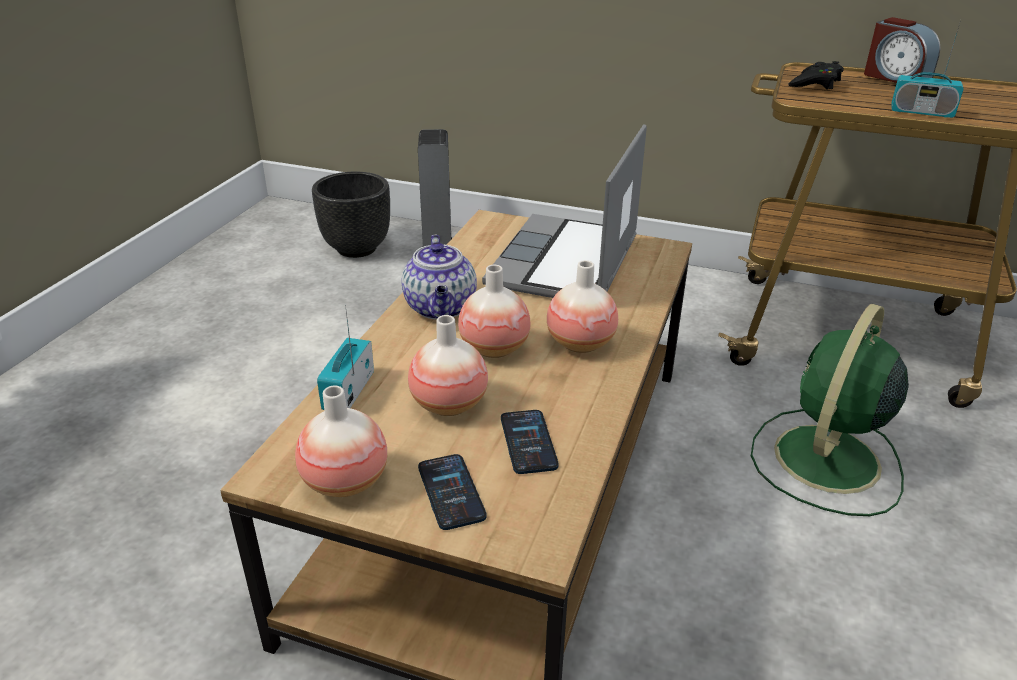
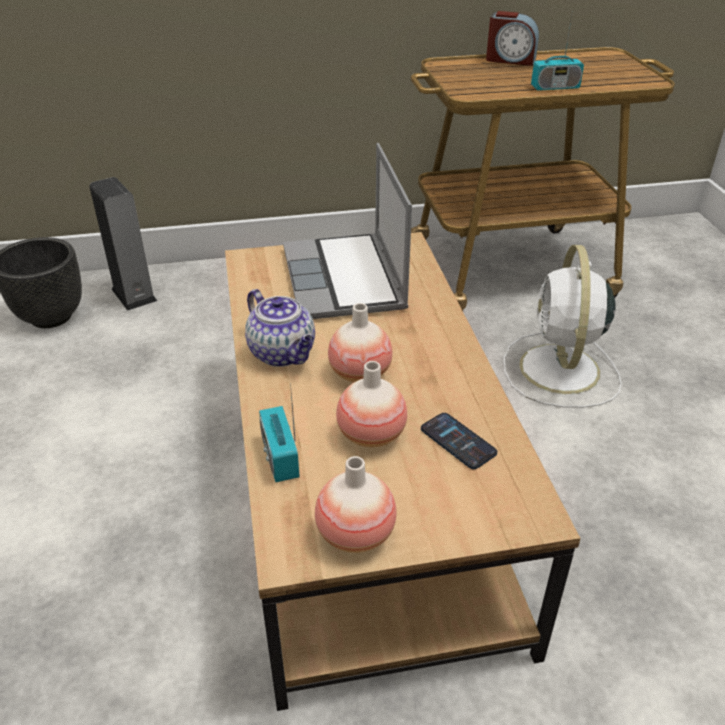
camera: 30 degrees left, 5 degrees up
(451, 492) = (442, 505): phone -> none
(580, 343) = (420, 345): vase -> none
(815, 83) = (463, 76): black game controller -> none
(825, 461) = (559, 371): green fan -> white fan

